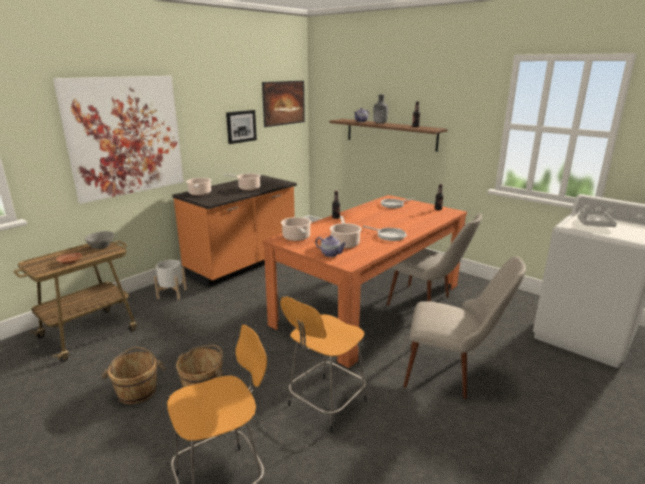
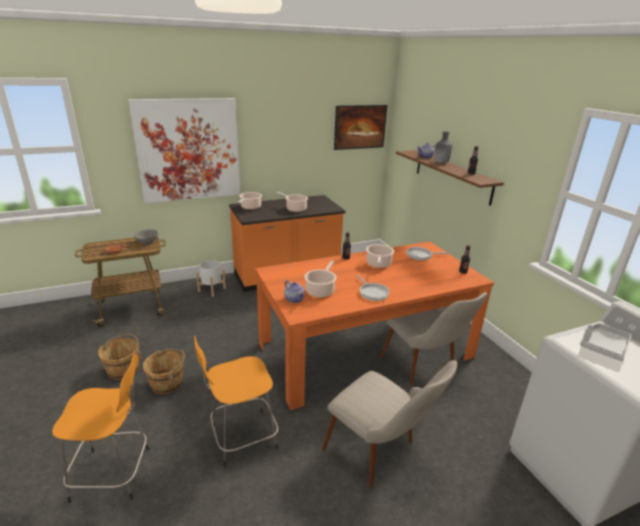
camera: 25 degrees right, 5 degrees up
(241, 126) = (307, 147): picture -> none
(297, 238) = (285, 273): cooking pot -> cooking pot (378, 264)

